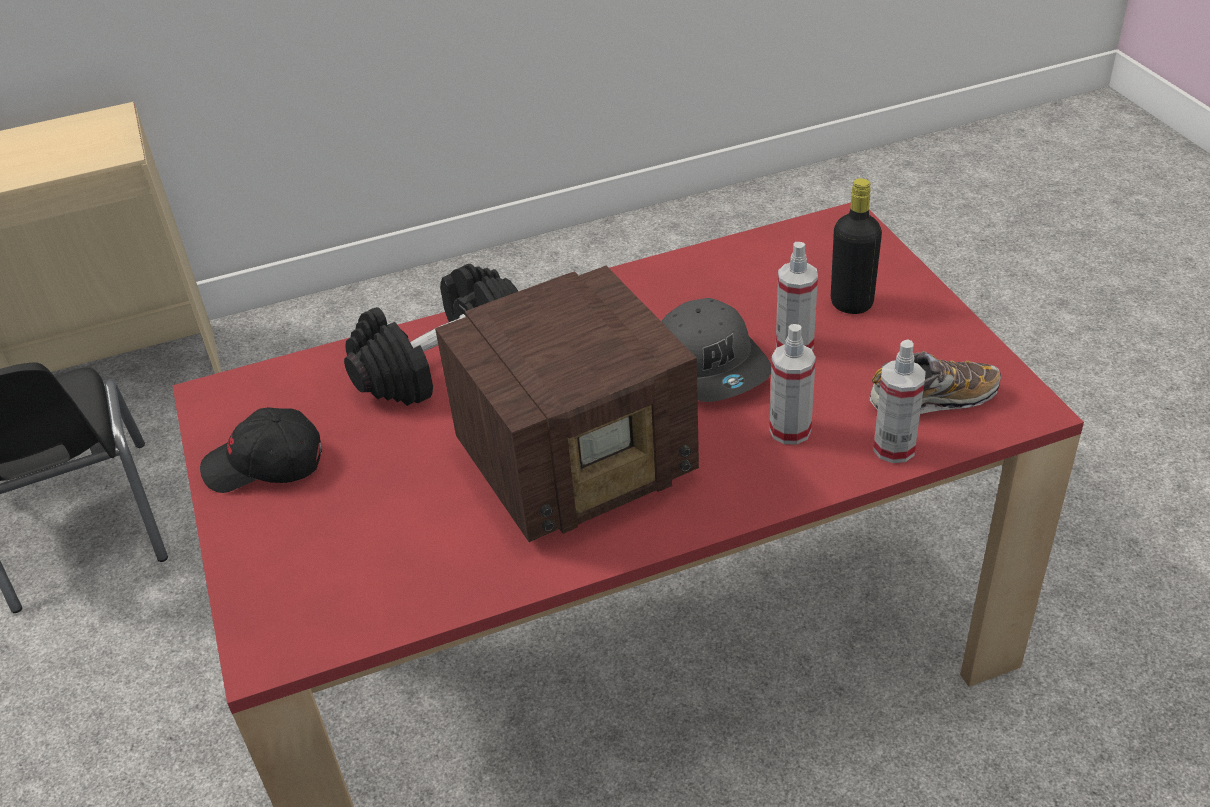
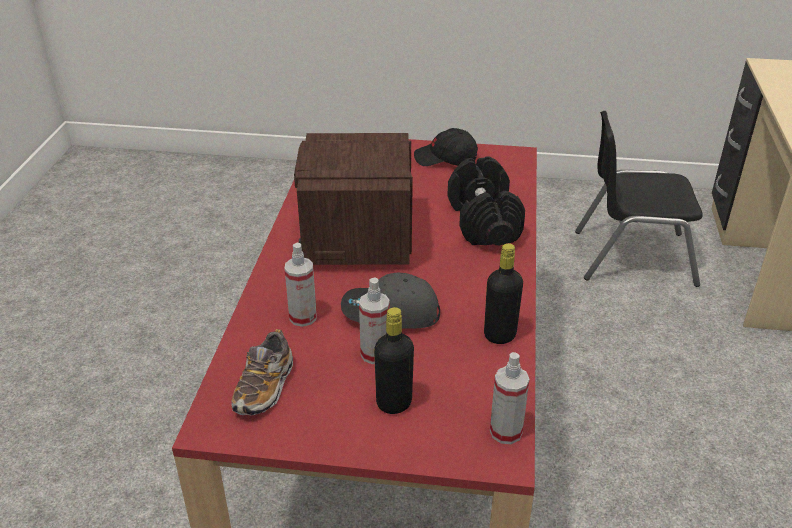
camera: 115 degrees right, 5 degrees down
(265, 466) = (446, 159): black cap -> black cap turned 105 degrees counterclockwise
(677, 275) = (499, 335): none -> black bottle
(894, 448) = (246, 349): spray bottle -> spray bottle (506, 432)

